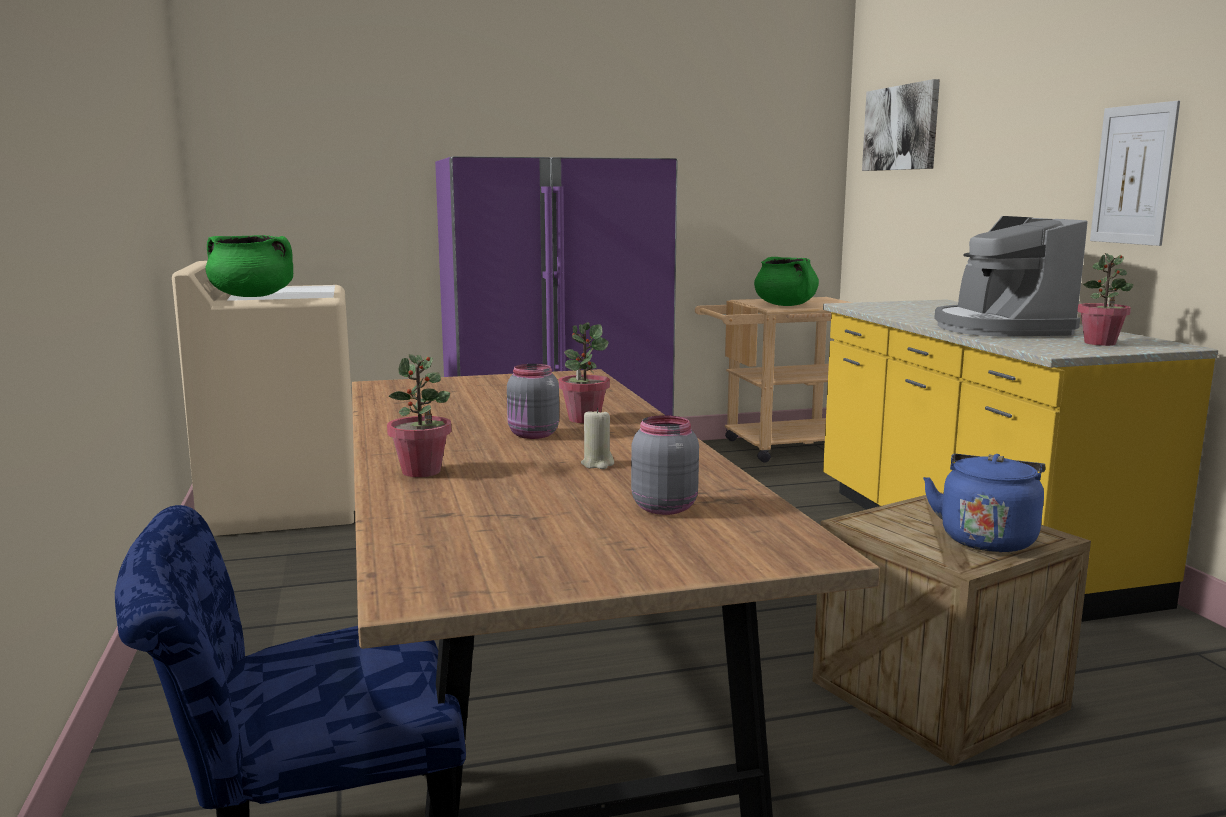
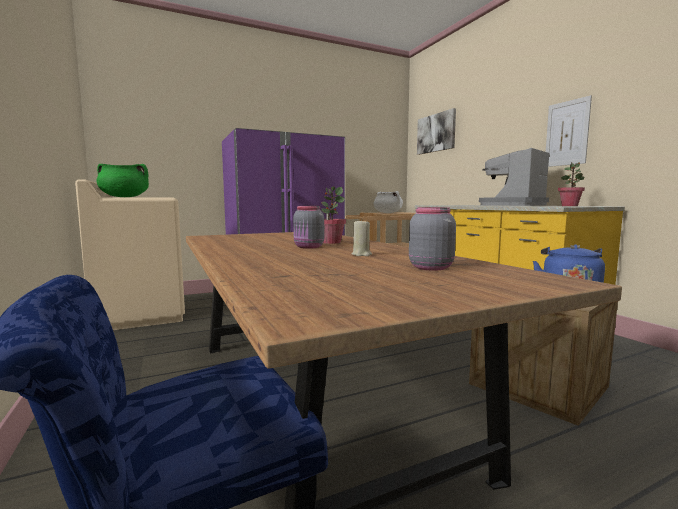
camera: 10 degrees left, 5 degrees down
(422, 471) = (252, 260): potted plant -> none
(785, 305) = (388, 213): green cooking pot -> white cooking pot
(999, 328) = (512, 205): coffee machine -> coffee machine turned 60 degrees clockwise

